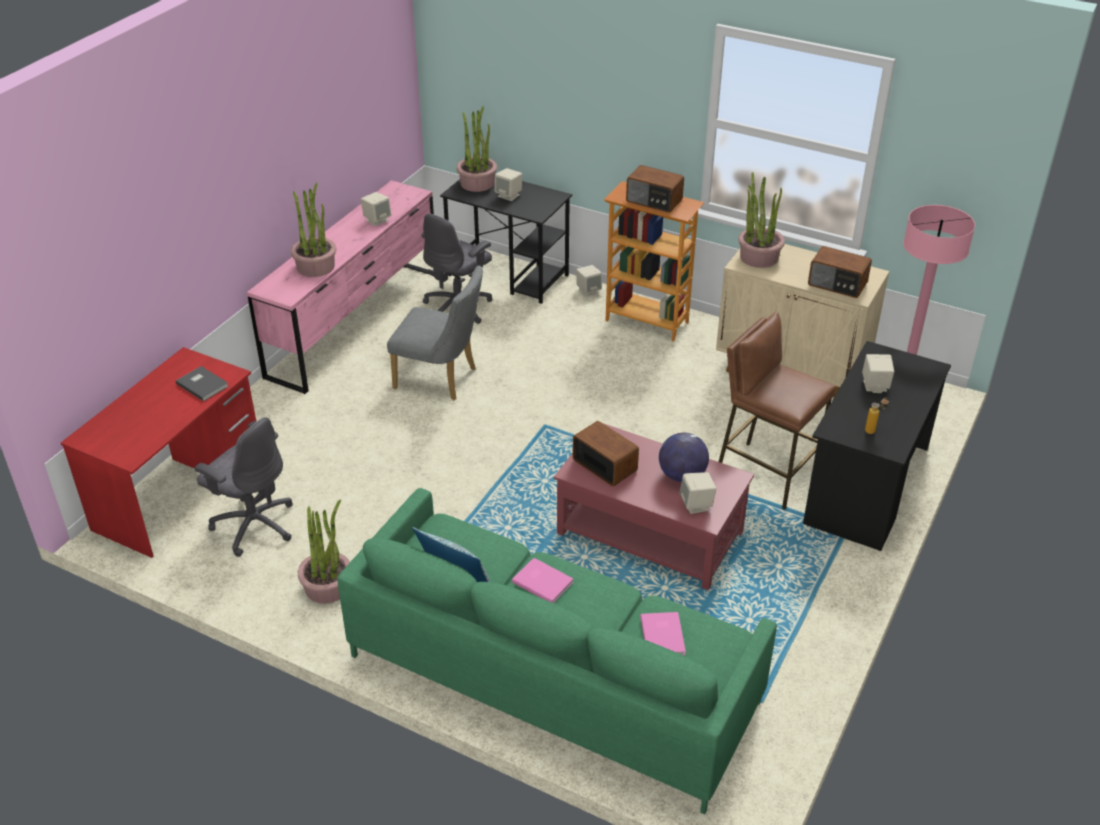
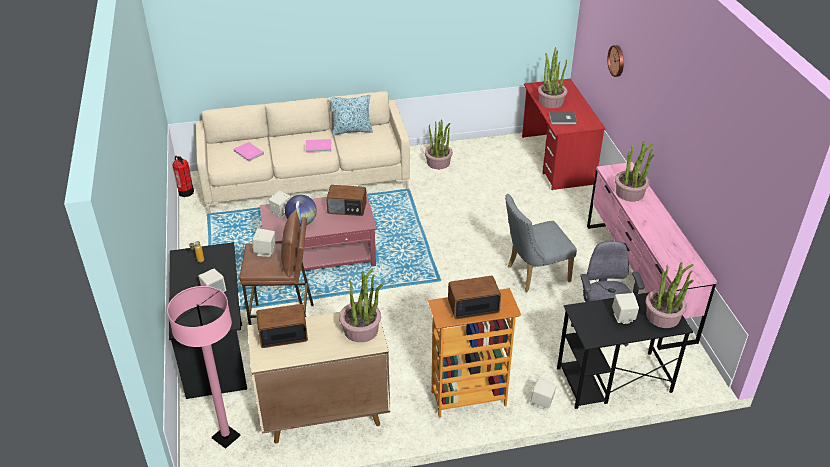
camera: 140 degrees right, 0 degrees up
(150, 249) = (617, 60): none -> wall clock
(162, 418) = (551, 101): none -> potted plant
(254, 525) = (504, 165): grey office chair -> none
(377, 220) = (660, 242): beige speaker -> beige speaker (265, 251)
(553, 678) = (306, 180): green sofa -> beige sofa
(771, 780) = (186, 192): none -> fire extinguisher

